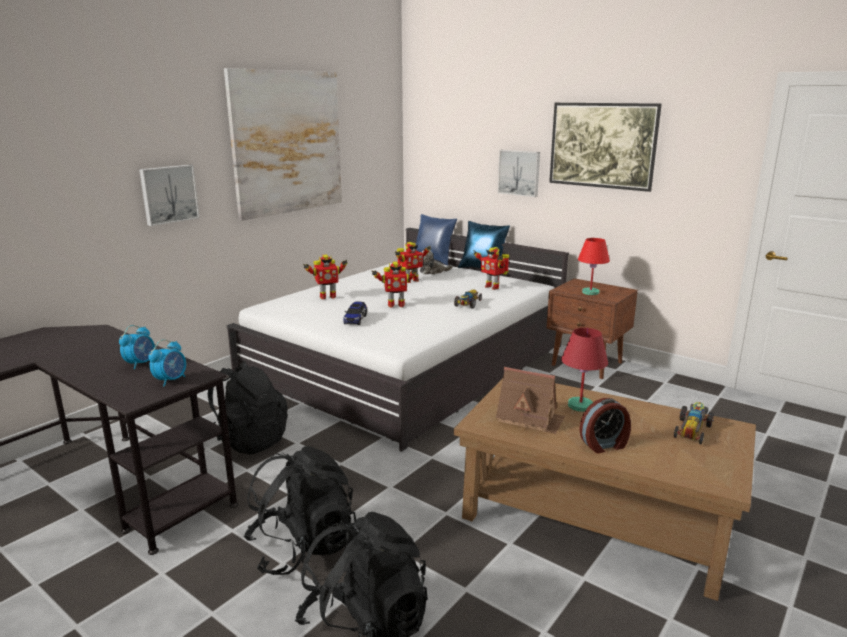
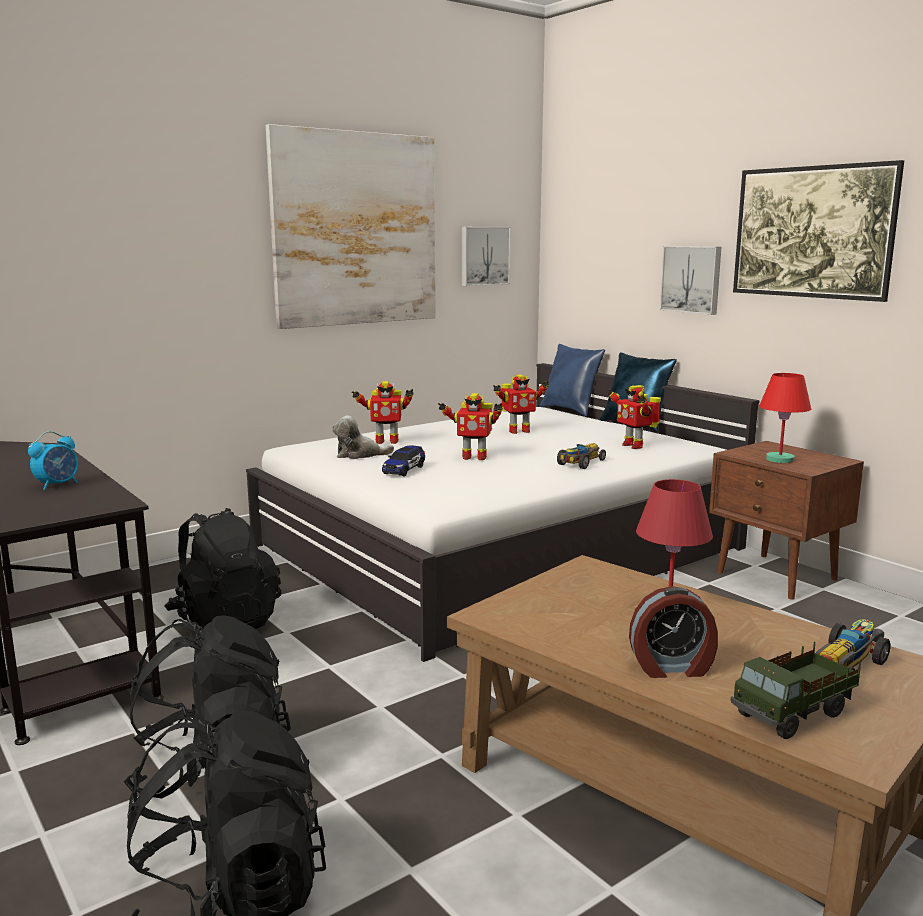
camera: 15 degrees right, 5 degrees down
(168, 194) = (176, 285): picture -> picture (484, 256)
(171, 380) = (74, 505): alarm clock -> none
(433, 271) = (559, 423): plush toy -> plush toy (359, 455)
(530, 419) = (574, 617): toy house -> none
(683, 465) = (794, 714): none -> toy truck

